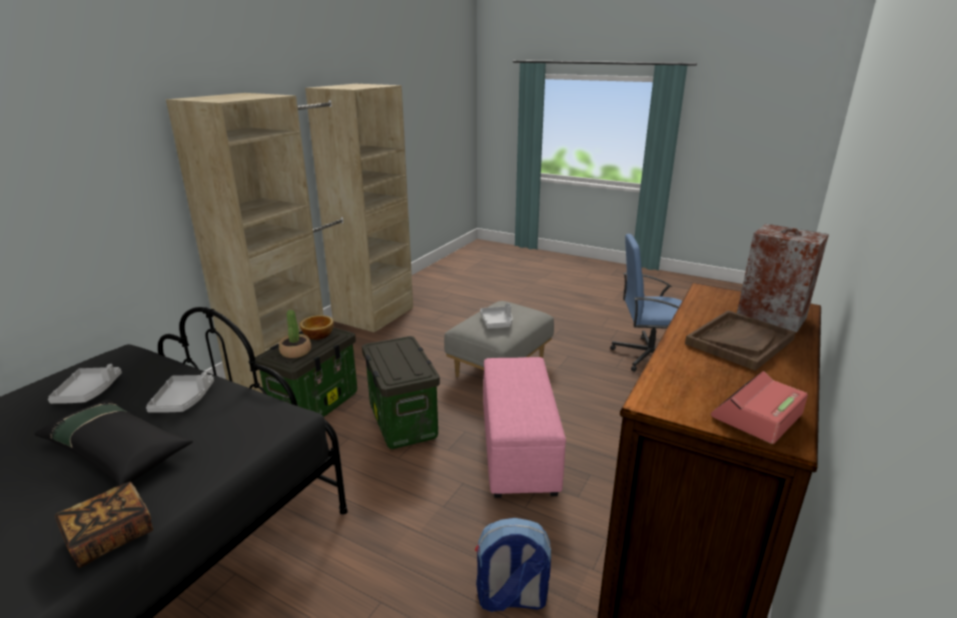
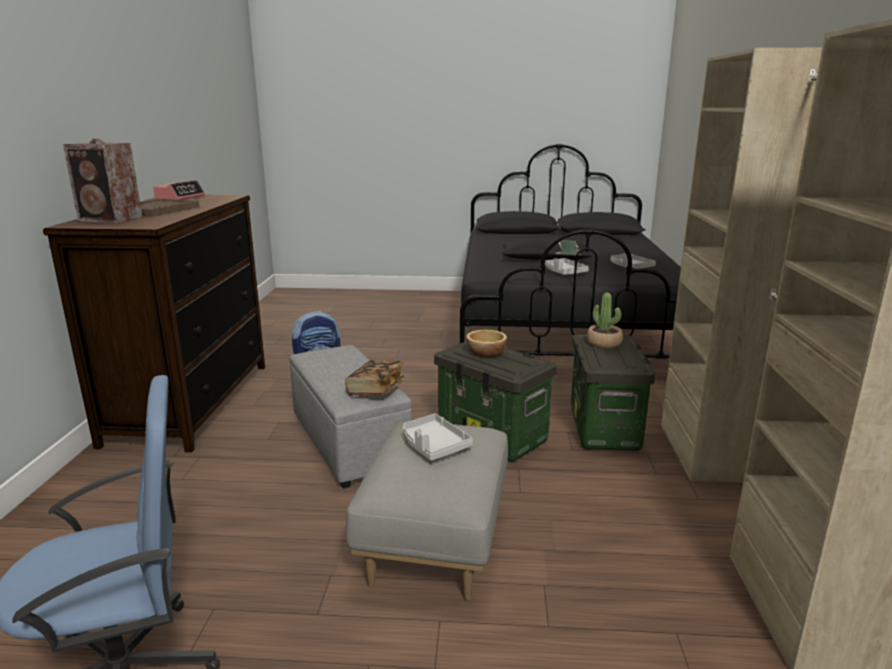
camera: 155 degrees right, 5 degrees down
(110, 536) = (485, 250): book -> book (376, 390)
(318, 334) = (620, 359): bowl -> bowl (487, 353)
(518, 448) = (349, 443): pink ottoman -> grey ottoman

